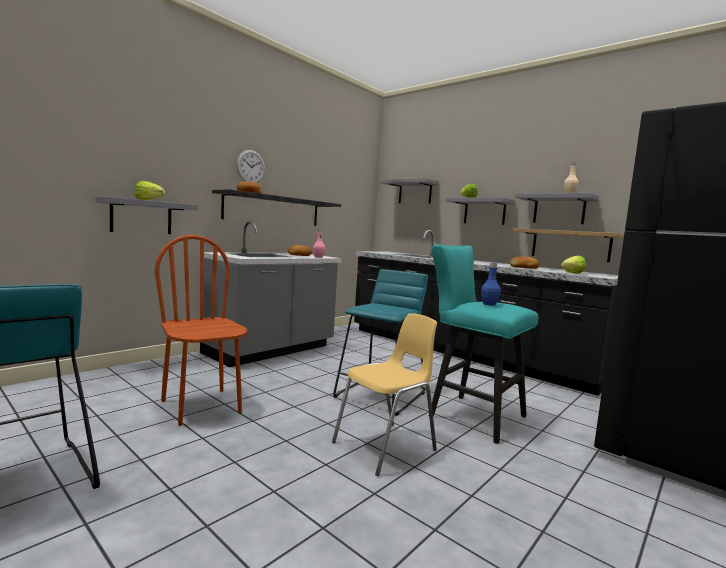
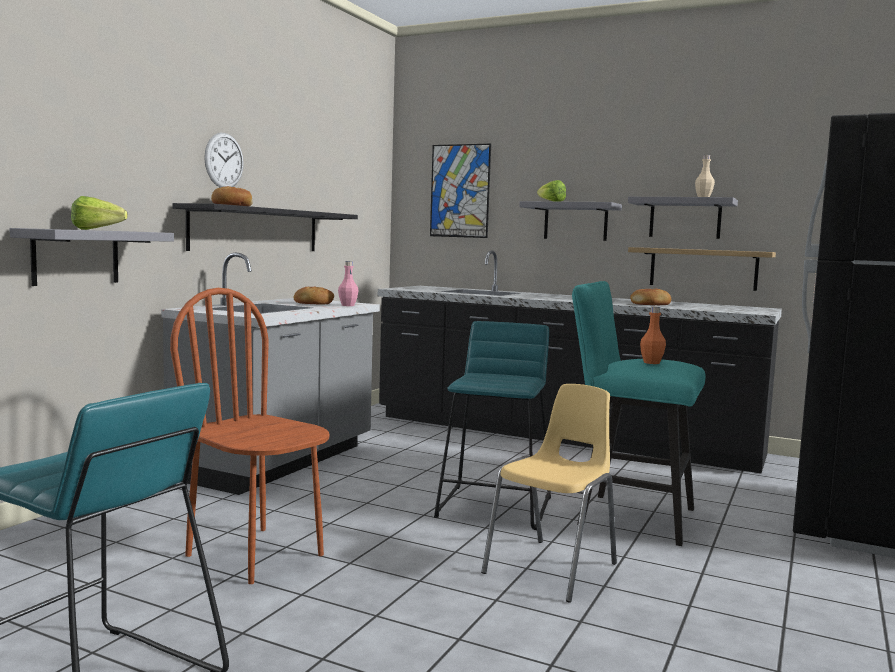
camera: 15 degrees left, 0 degrees up
(415, 192) = (460, 191): grey shelf -> picture
(489, 304) = (651, 362): blue bottle -> orange bottle
(569, 273) = (717, 310): lettuce -> none

